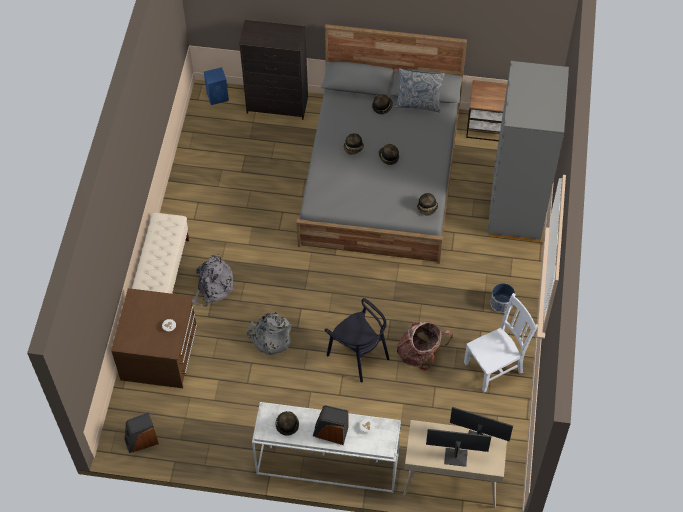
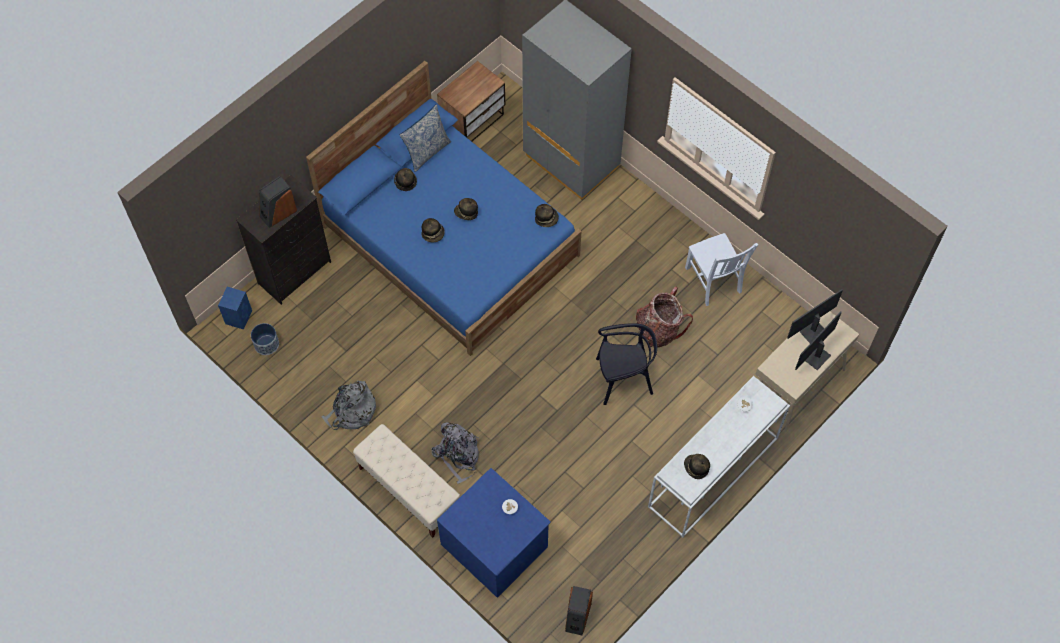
camera: 55 degrees left, 5 degrees up
(160, 354) = (495, 544): brown dresser -> blue dresser
(270, 338) = (551, 439): grey backpack -> grey backpack (352, 412)
(330, 432) = (728, 437): speaker -> speaker (278, 213)
(381, 176) = (450, 240): grey bed -> blue bed
(495, 366) = (714, 281): white chair -> white chair turned 150 degrees clockwise
(501, 303) = (656, 235): planter -> planter (266, 344)

